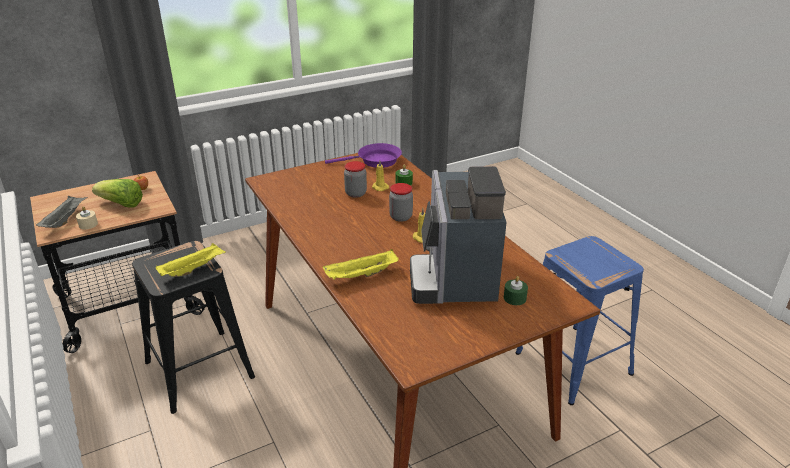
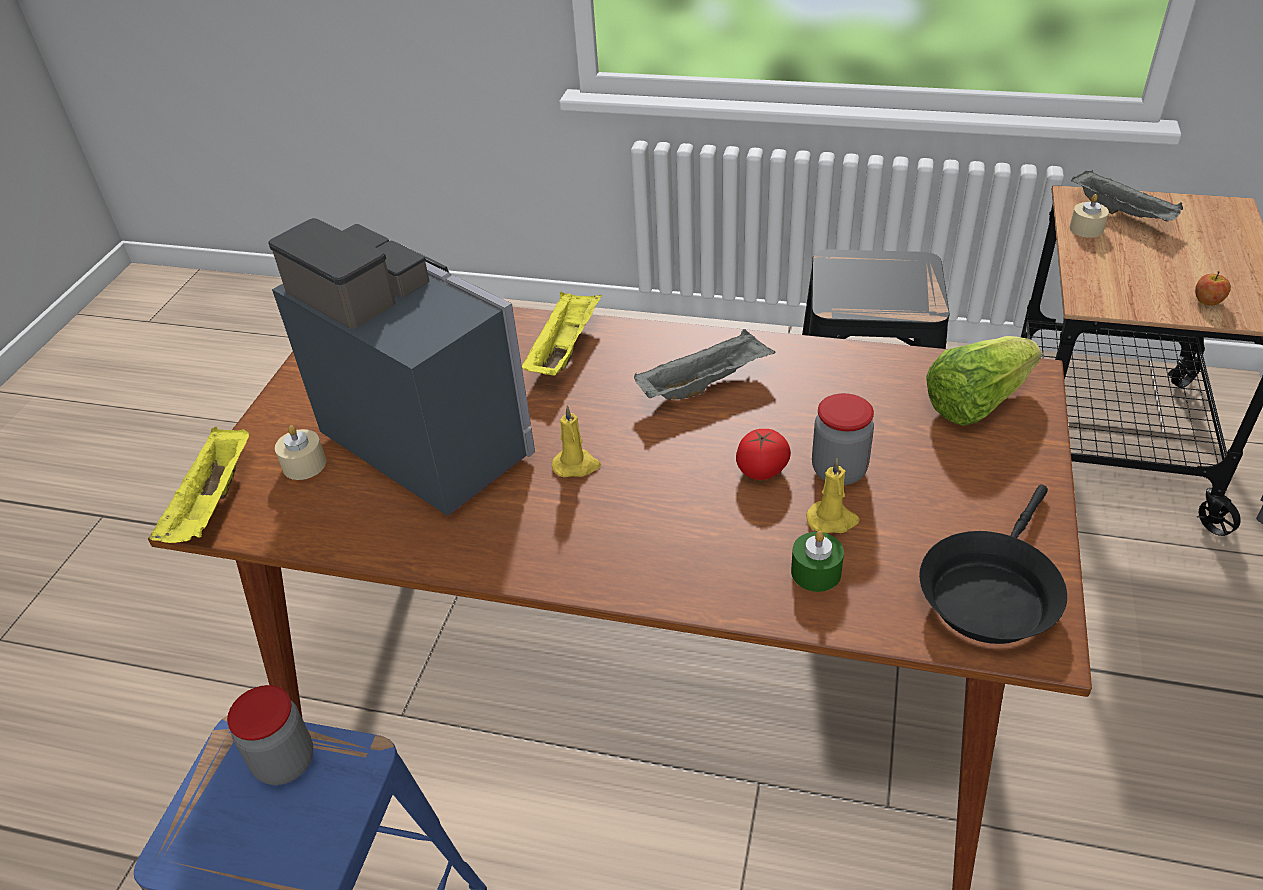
camera: 135 degrees right, 10 degrees up
(121, 204) = (1145, 268): lettuce -> lettuce (975, 402)
(193, 269) = (852, 294): yellow tray -> yellow tray (213, 504)
(341, 233) = (705, 384): none -> grey tray
(373, 205) = (762, 470): none -> tomato
(375, 161) = (990, 592): purple frying pan -> black frying pan
(401, 217) = (675, 481): jar -> jar (285, 762)
(514, 298) = (304, 464): green candle -> beige candle

